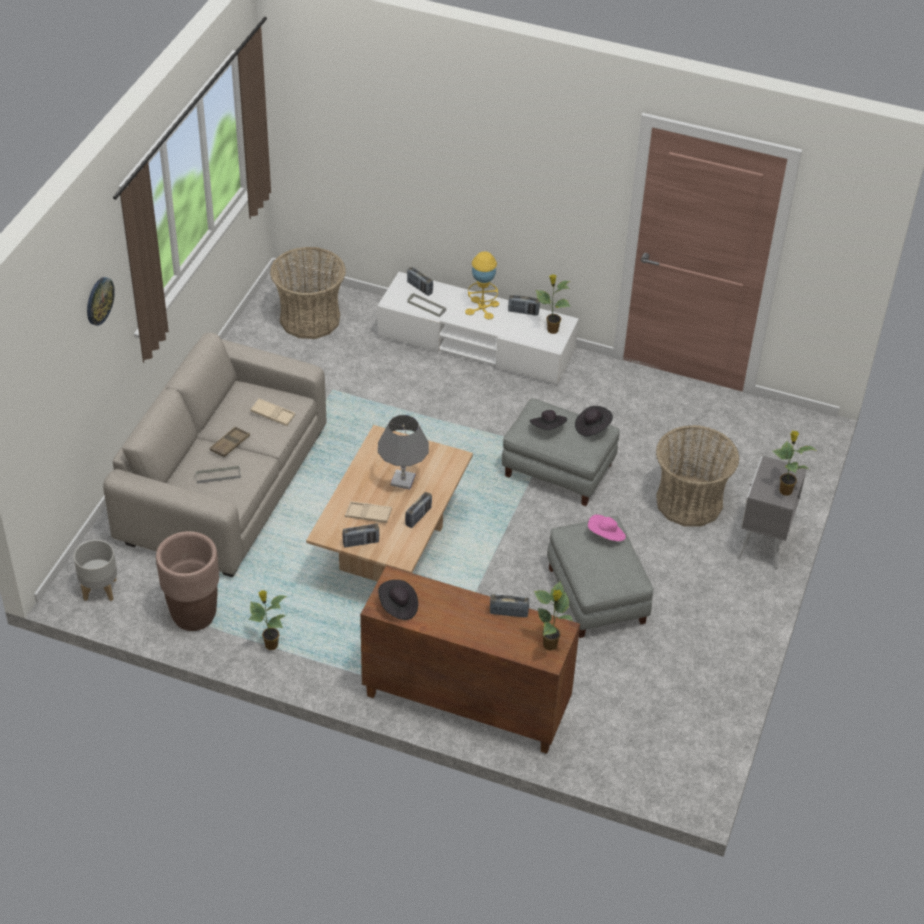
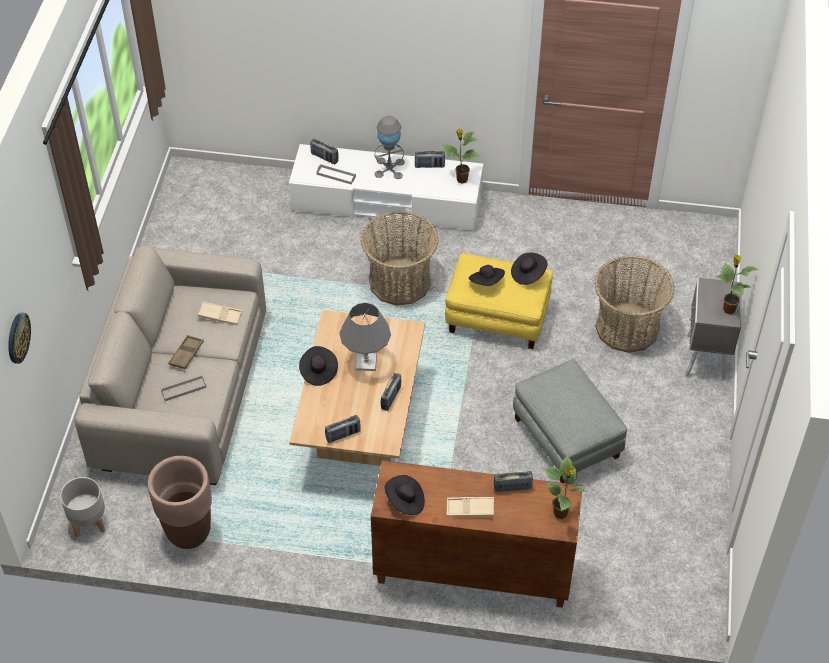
camera: 10 degrees left, 5 degrees up
(99, 300) = (41, 244): wall clock -> wall clock (17, 337)
(270, 645) = (271, 548): potted plant -> none
(310, 318) = (221, 203): basket -> basket (400, 282)
(353, 480) = (318, 371): none -> black hat
(368, 514) = (342, 404): beige tray -> beige tray (470, 509)
(482, 308) = (389, 168): yellow table lamp -> grey table lamp
(559, 469) = (498, 316): grey ottoman -> yellow ottoman
(606, 536) = (570, 382): pink hat -> none

